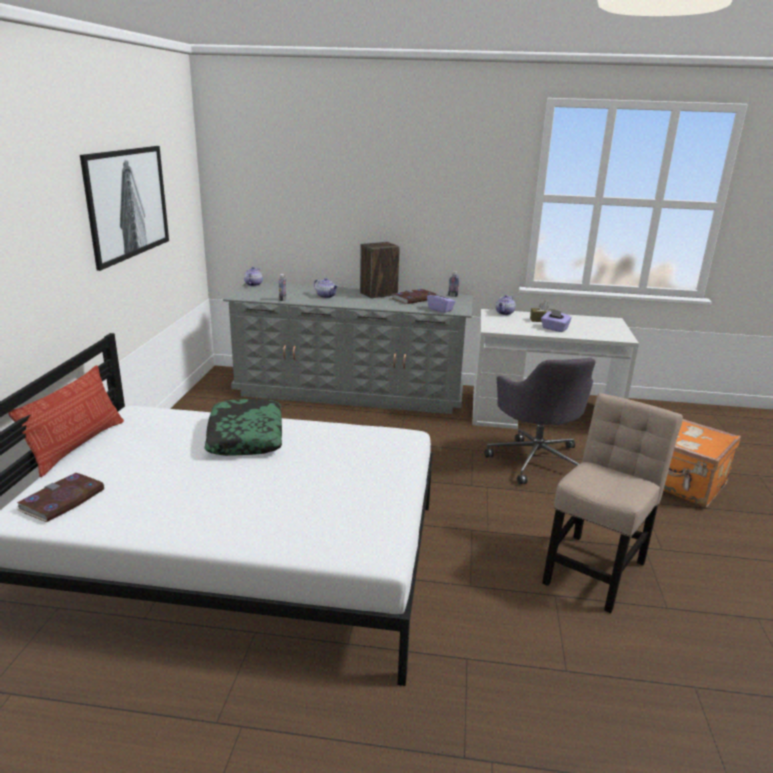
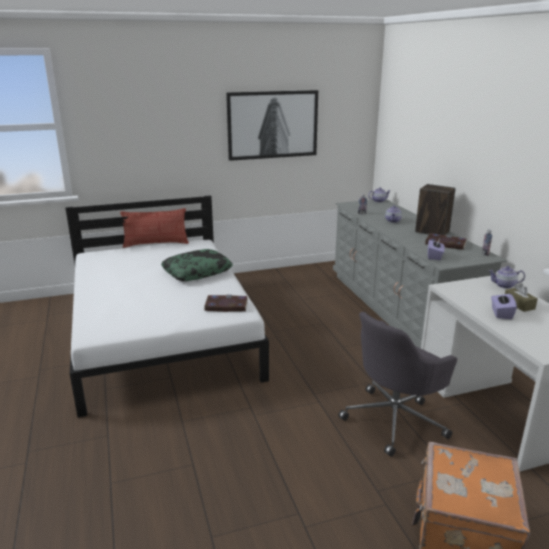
camera: 65 degrees right, 0 degrees up
(62, 500) = (105, 257): book -> book (226, 306)
(595, 568) = (242, 483): beige chair -> none

